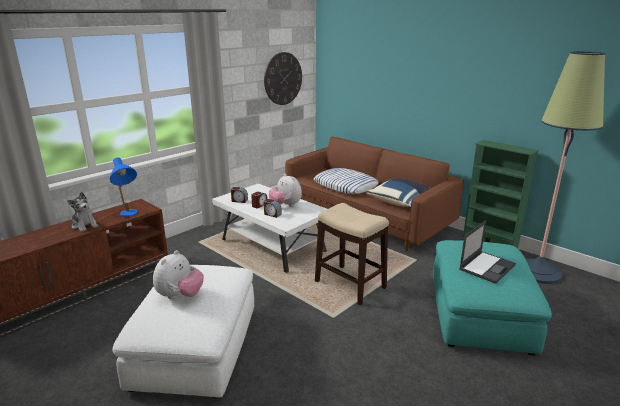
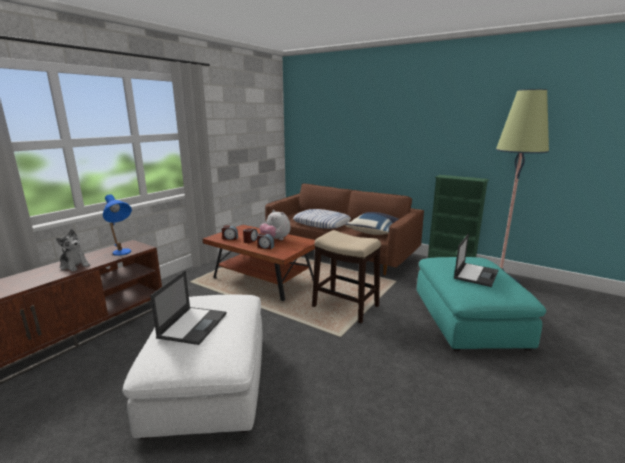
camera: 10 degrees left, 5 degrees down
(180, 296) = (193, 325): plush toy -> laptop
(272, 246) = (263, 280): white coffee table -> brown coffee table
(283, 78) = (258, 133): wall clock -> none

